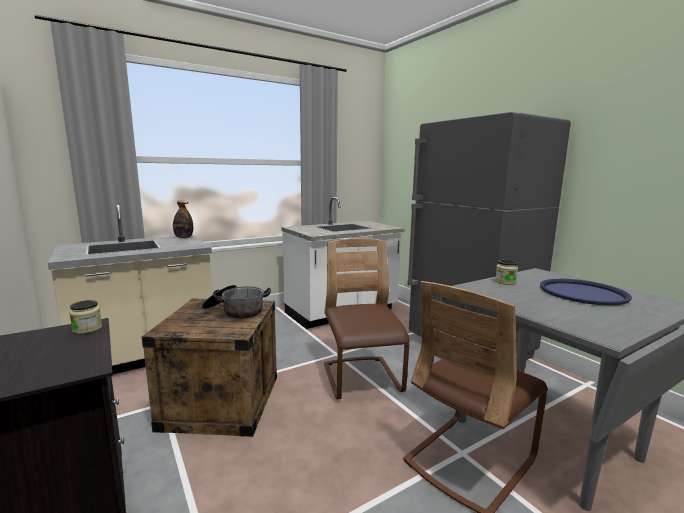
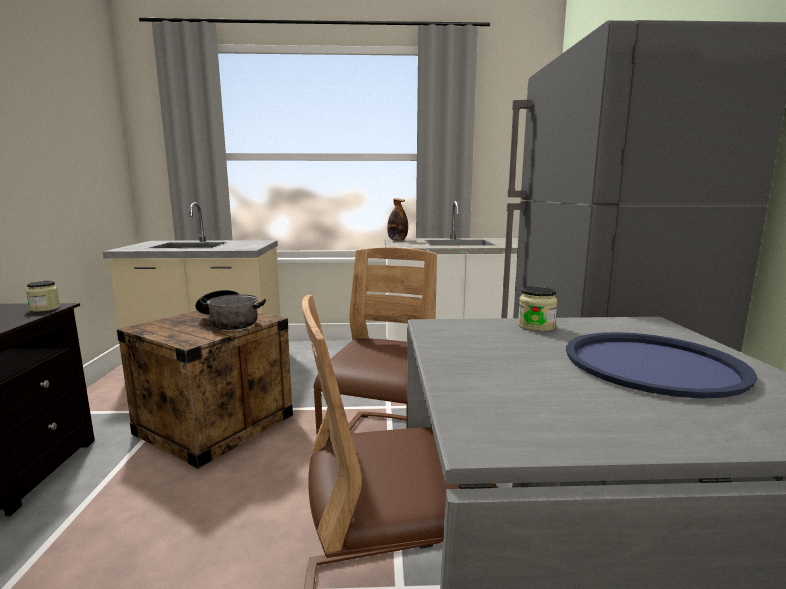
camera: 30 degrees right, 0 degrees up
(184, 237) = (259, 241): bottle -> bottle (397, 240)

